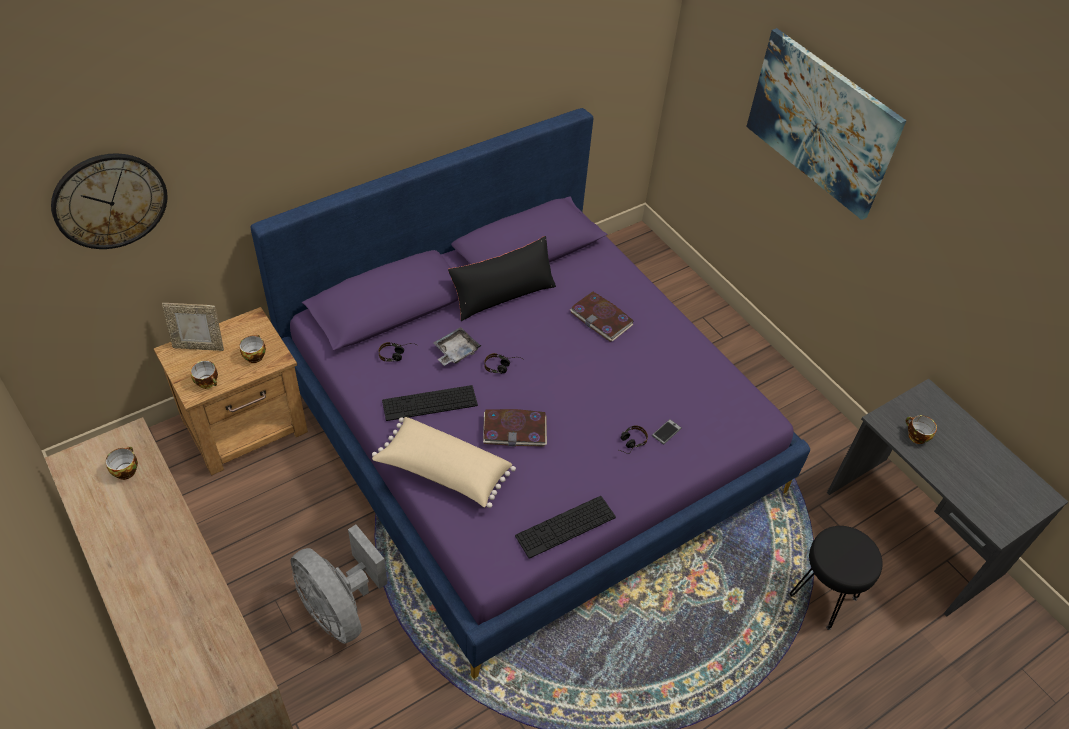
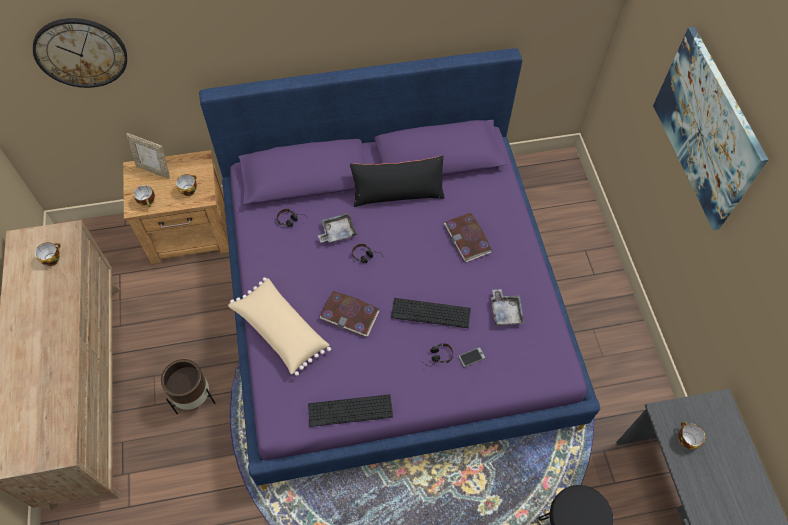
camera: 25 degrees right, 10 degrees up
(340, 608) = (194, 399): grey fan -> brown planter
(429, 403) = (296, 270): keyboard -> keyboard (431, 313)
(678, 377) = (505, 311): none -> grey tray

